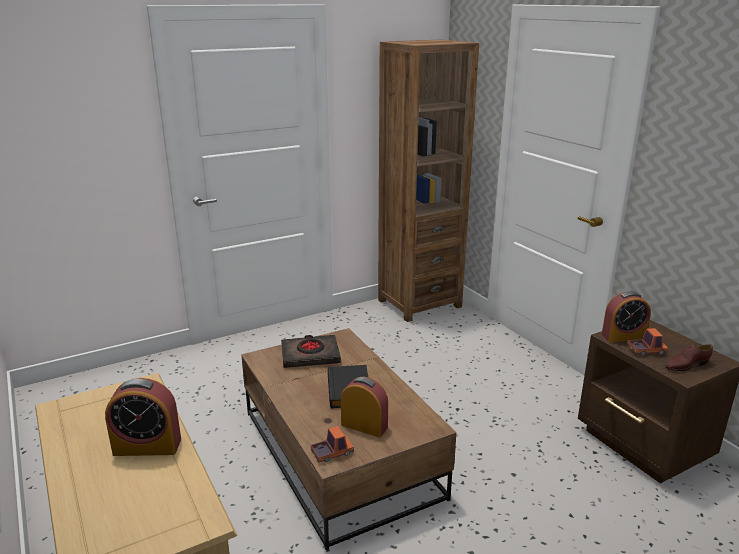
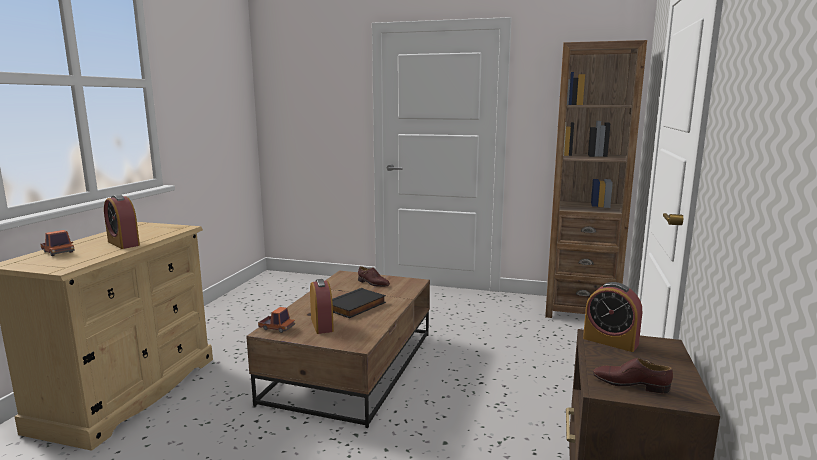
camera: 45 degrees right, 10 degrees down
(310, 355) = (373, 283): black book -> brown shoe
(646, 350) = (609, 358): toy truck -> toy truck (58, 252)

